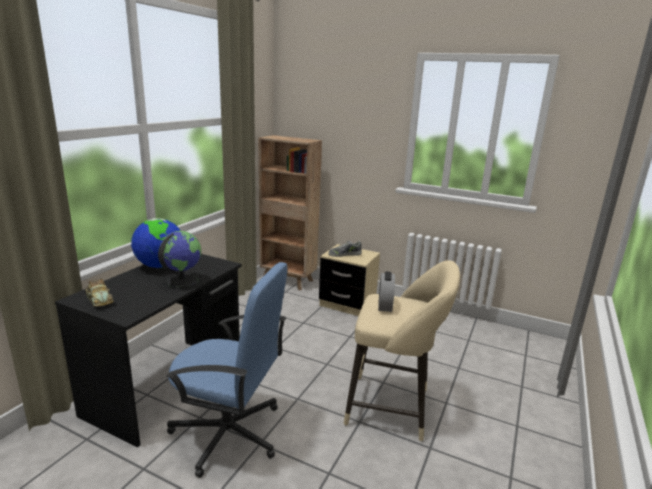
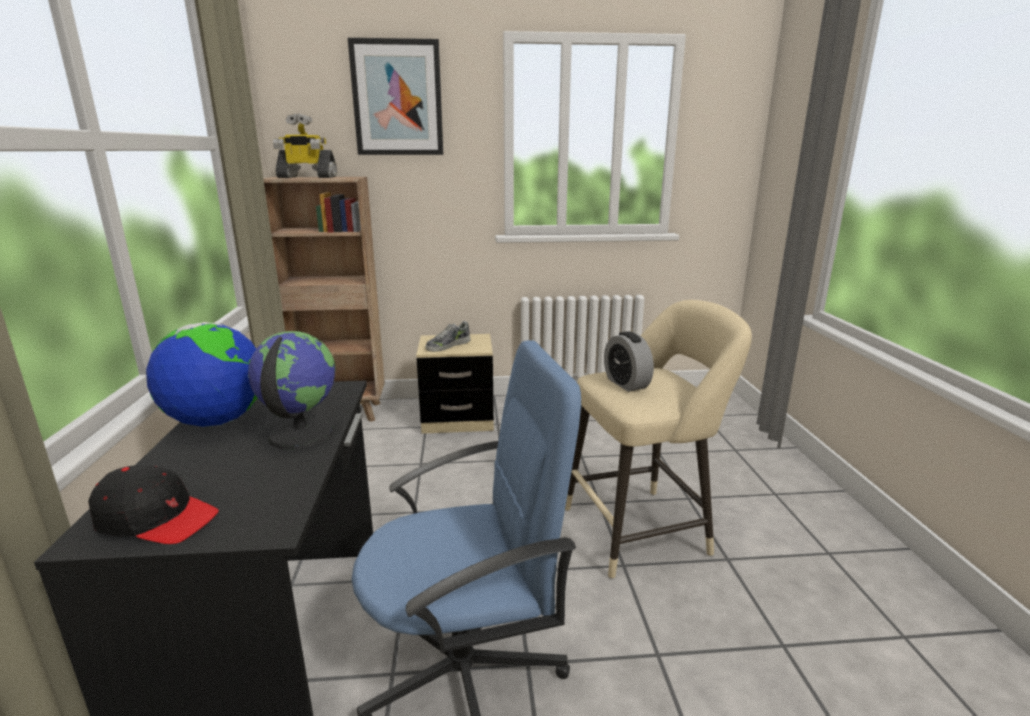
camera: 30 degrees left, 0 degrees up
(99, 299) = (157, 518): toy car -> black cap
(285, 138) = (307, 177): none -> toy robot
(347, 93) = (397, 98): none -> picture

